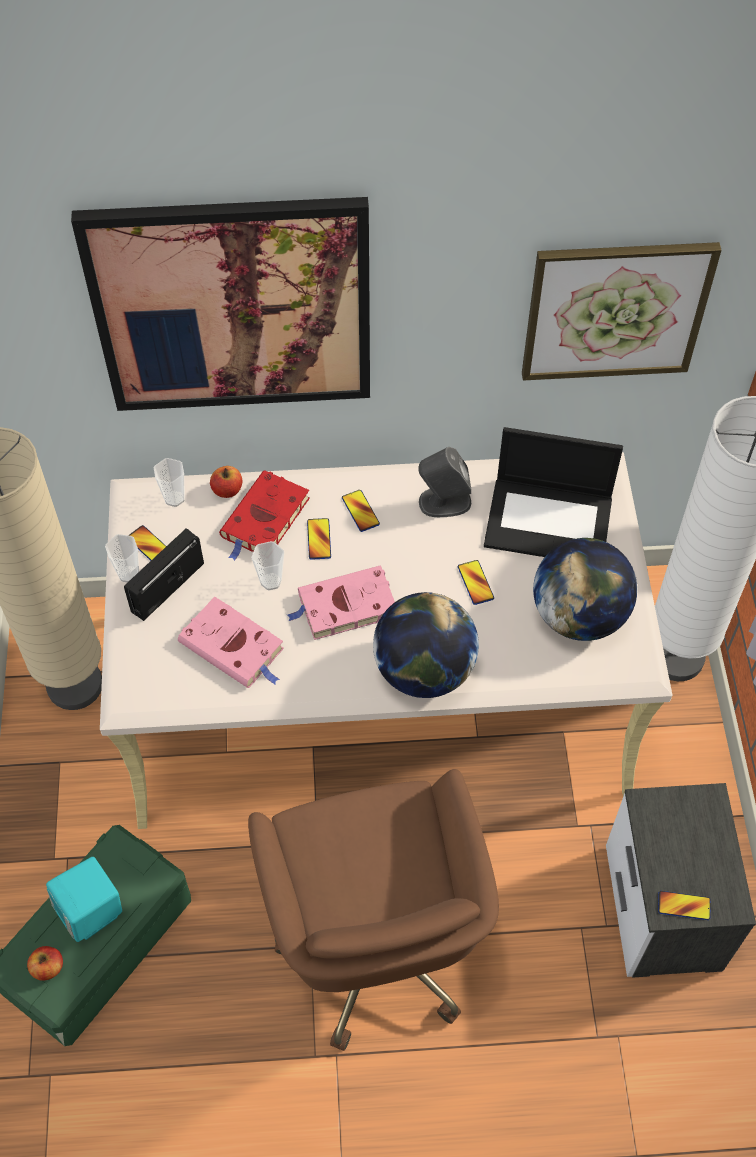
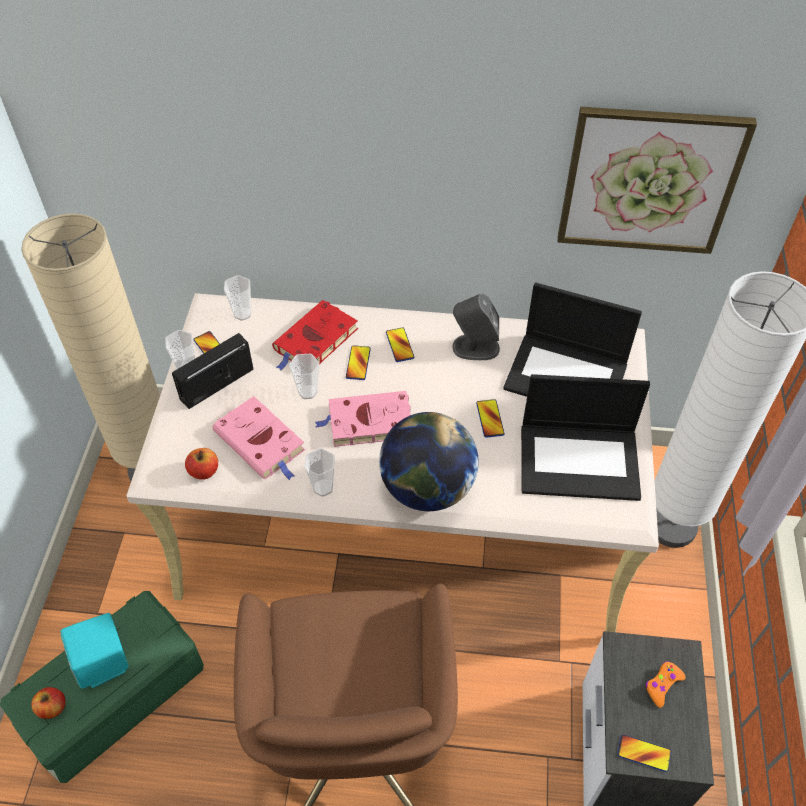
camera: 10 degrees right, 5 degrees down
(227, 490) = (289, 313): apple -> apple (204, 471)
(233, 306) = (299, 133): picture -> none
(313, 687) = (323, 487): none -> cup
(579, 615) = (580, 460): globe -> laptop
(693, 834) = (662, 685): none -> orange game controller

